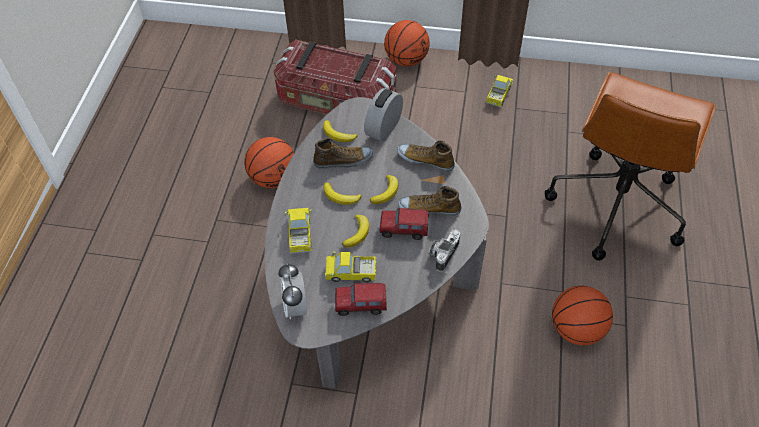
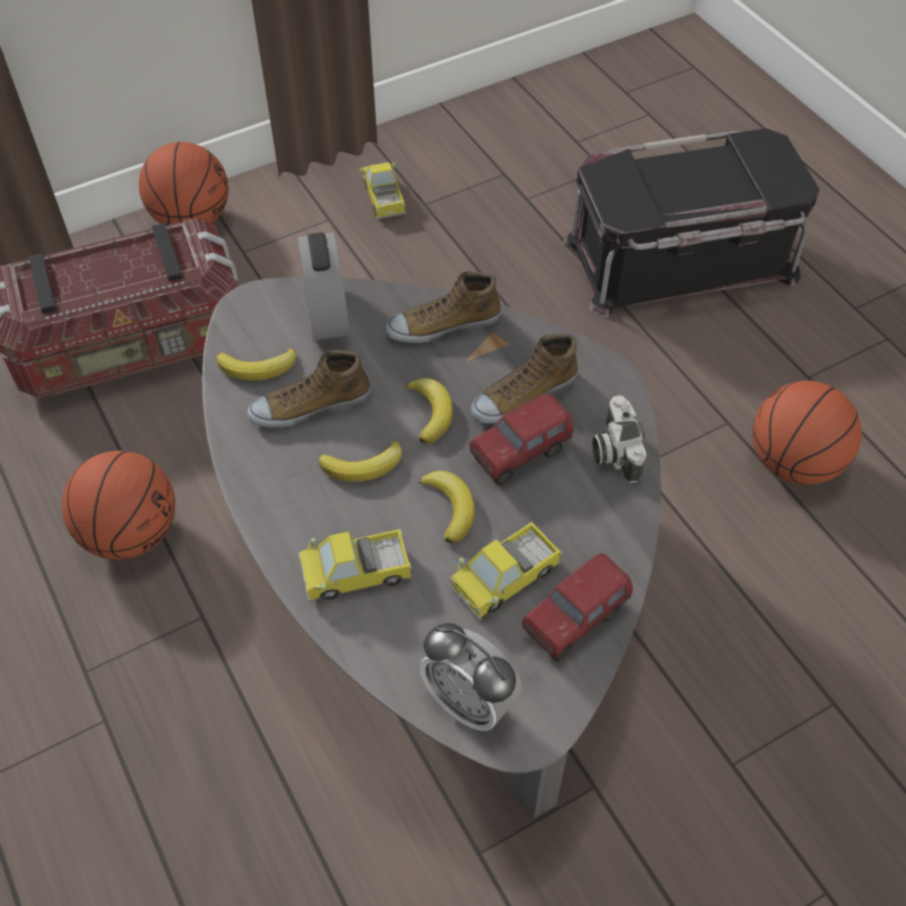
camera: 40 degrees left, 0 degrees up
(300, 235) = (356, 574): toy truck -> toy truck turned 60 degrees counterclockwise
(343, 161) = (310, 405): shoe -> shoe turned 150 degrees counterclockwise
(616, 204) = (681, 261): brown office chair -> black storage box

